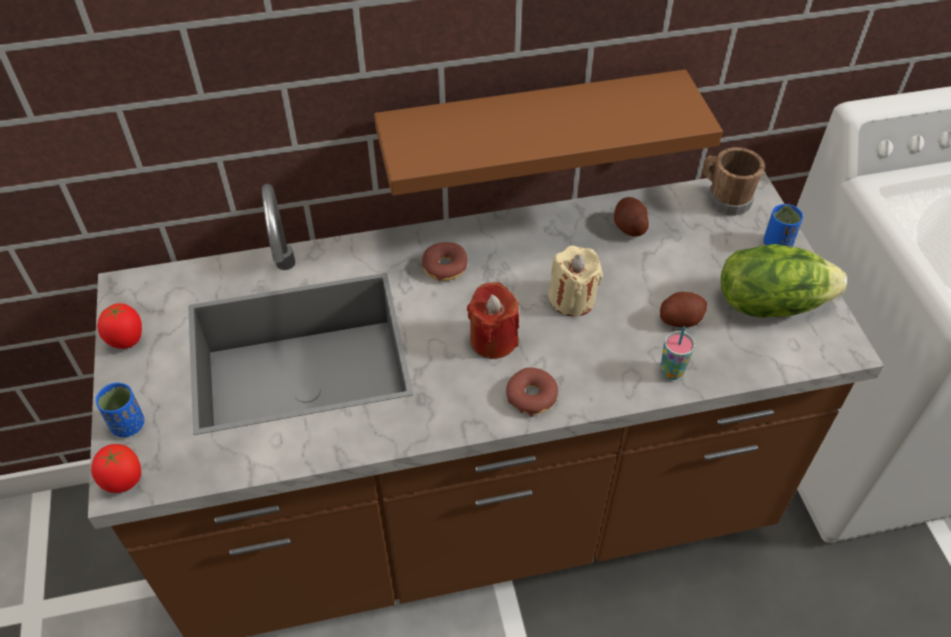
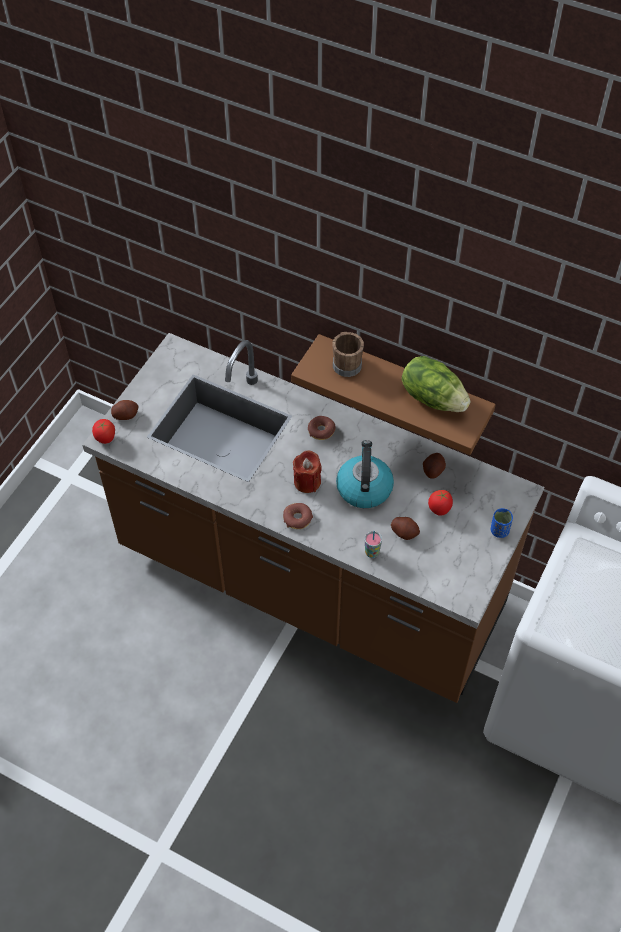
camera: 40 degrees right, 5 degrees up
(127, 341) = (154, 375): tomato -> tomato (439, 510)
(128, 425) = (125, 415): blue cup -> potato
(572, 299) = (364, 487): beige candle -> kettle
(724, 198) = (501, 488): brown mug -> brown mug (346, 363)
(769, 302) = (458, 555): lettuce -> lettuce (433, 397)

